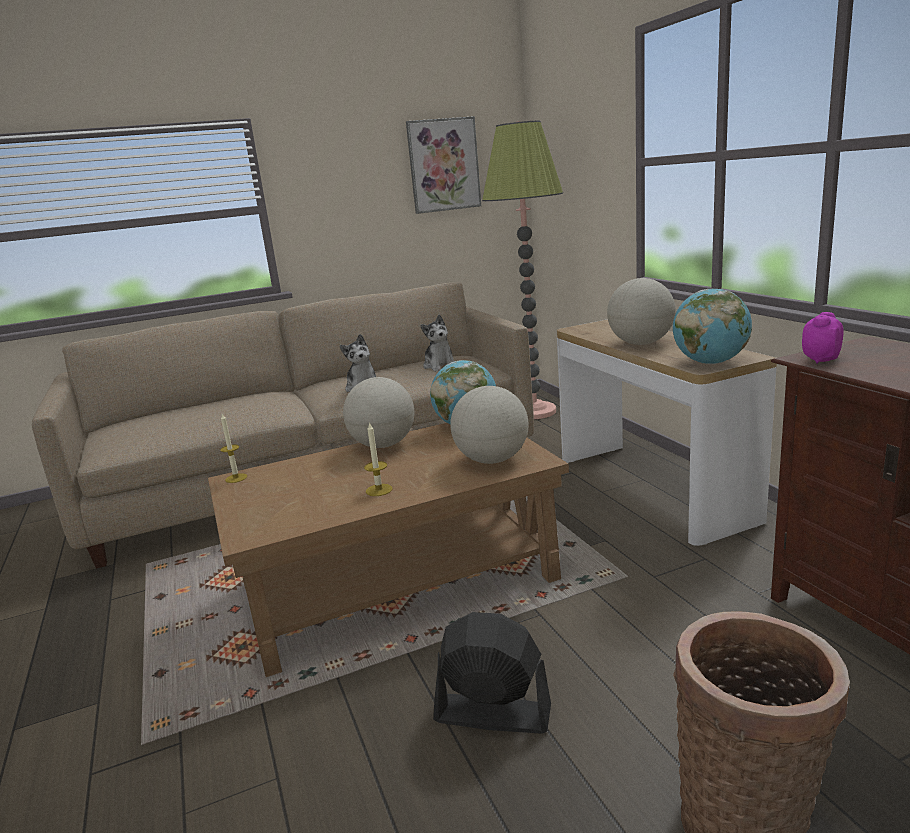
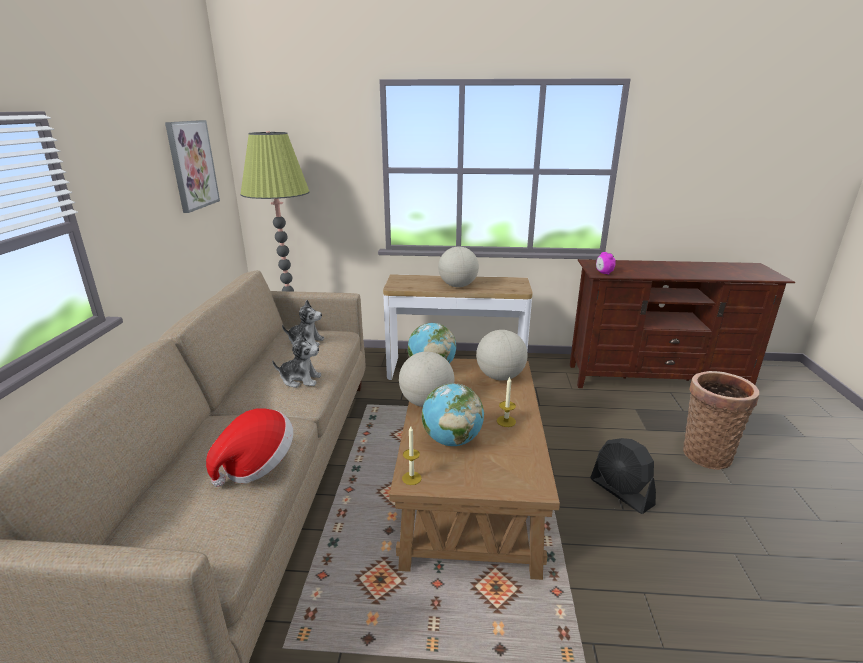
camera: 65 degrees left, 5 degrees up
(213, 419) = (257, 464): none -> hat
(492, 713) = (621, 492): black fan -> black fan turned 75 degrees counterclockwise
(710, 363) = (516, 287): globe -> globe (452, 440)

